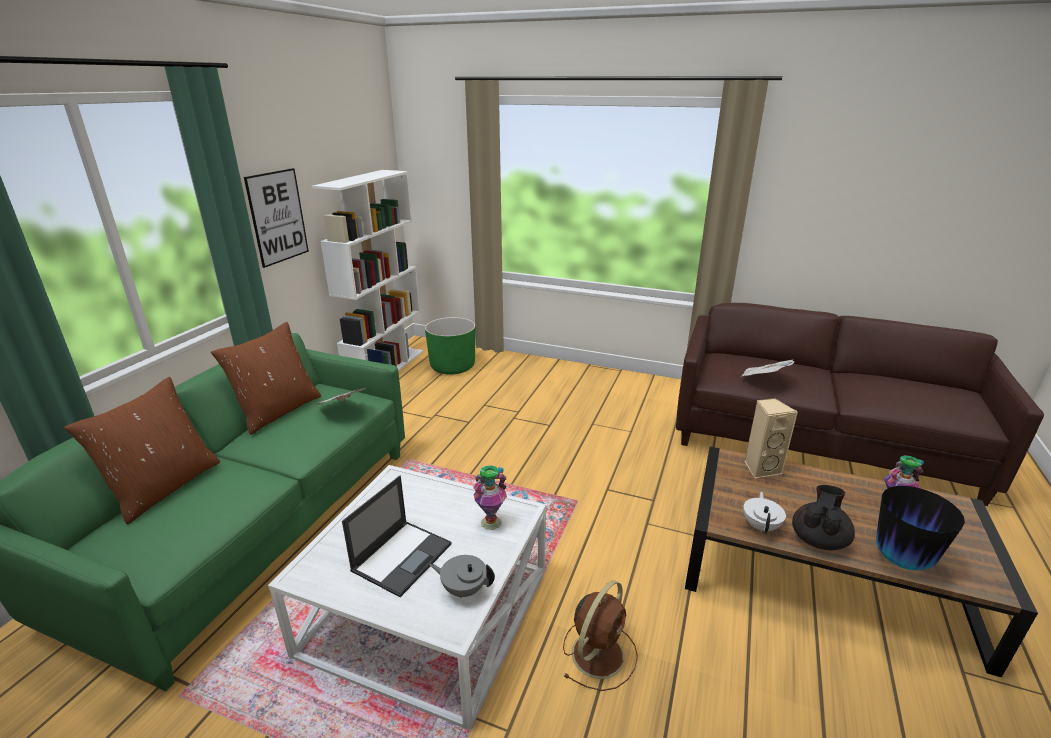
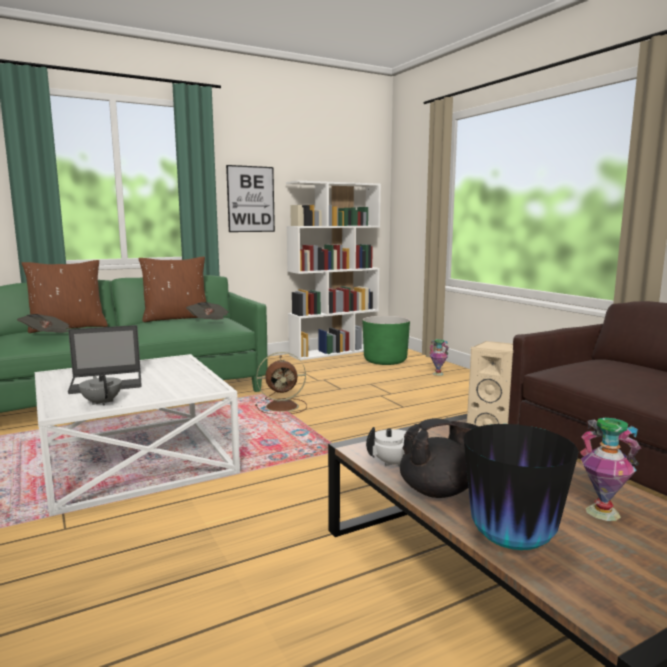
camera: 40 degrees right, 15 degrees down
(491, 522) = (184, 387): vase -> vase (438, 374)
(599, 653) = (189, 527): brown fan -> brown fan (283, 406)
(763, 379) = (612, 376): newspaper -> newspaper (48, 337)

